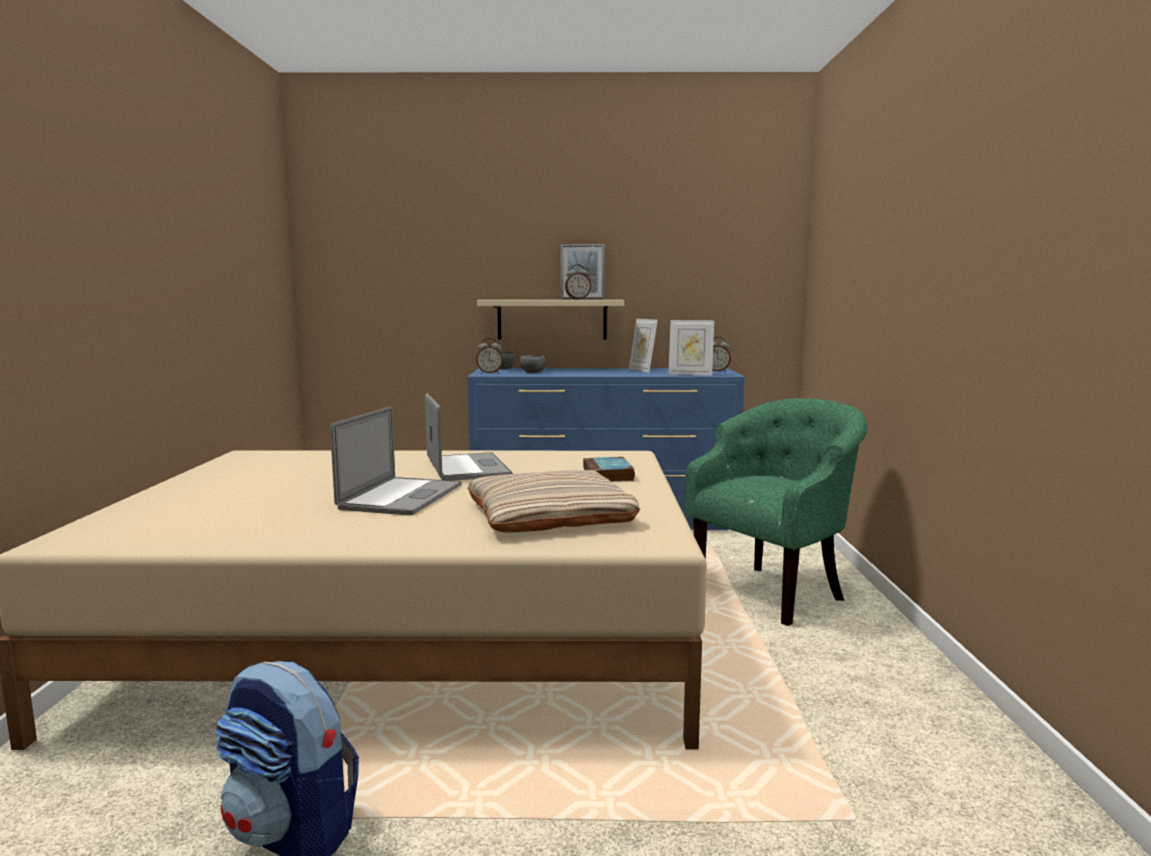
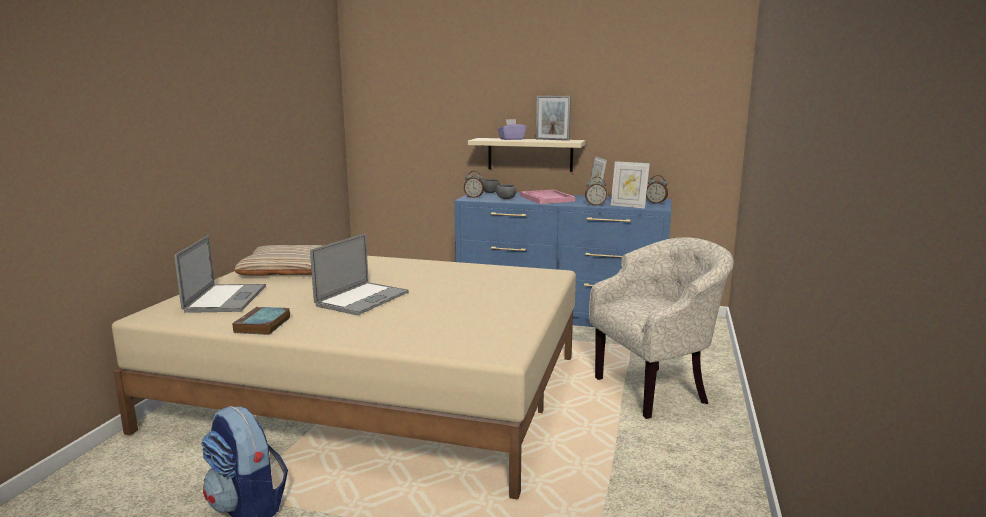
camera: 15 degrees right, 5 degrees up
(467, 467) = (425, 277): laptop -> laptop (226, 299)
(530, 299) = (511, 139): none -> purple tissue box
(549, 514) = (447, 322): beige pillow -> beige pillow (286, 268)
(577, 299) = (546, 140): alarm clock -> alarm clock (595, 205)
(583, 371) = (547, 198): none -> pink tray
(608, 475) = (519, 291): book -> book (263, 325)
(774, 591) = (656, 389): green armchair -> beige armchair

